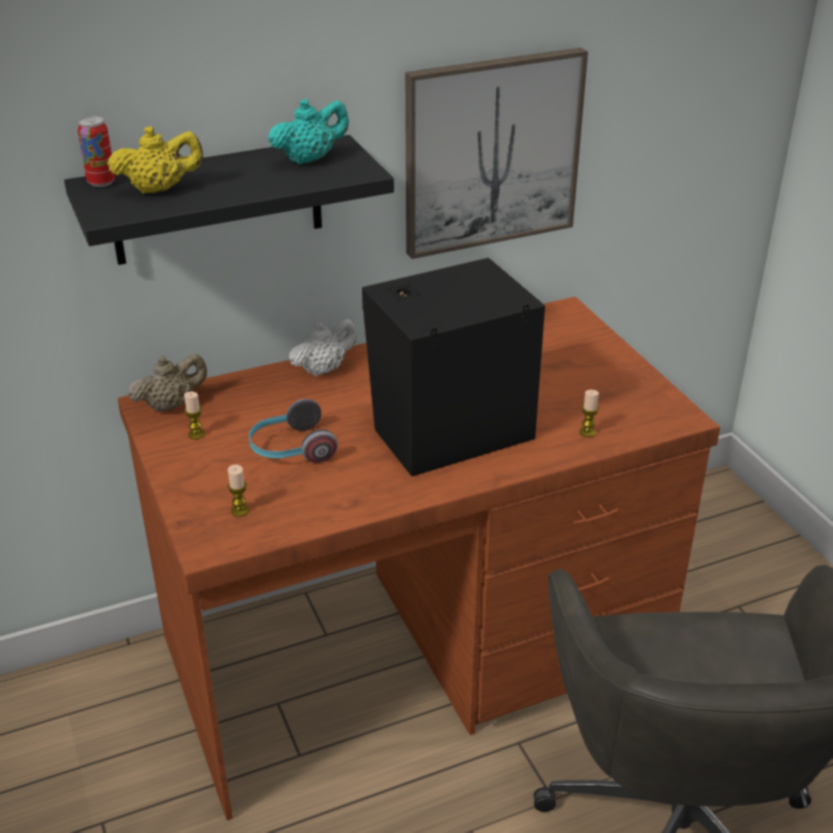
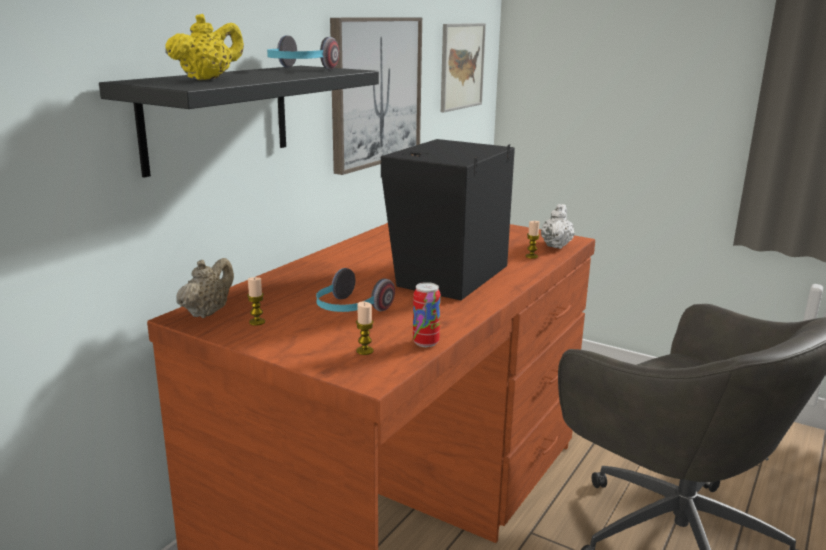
camera: 35 degrees left, 15 degrees down
(101, 182) = (143, 80): can -> can (425, 343)
(310, 159) = (299, 69): turquoise teapot -> headphones
(324, 369) = (308, 268): white teapot -> white teapot (556, 245)
(695, 100) = (461, 66): none -> picture

